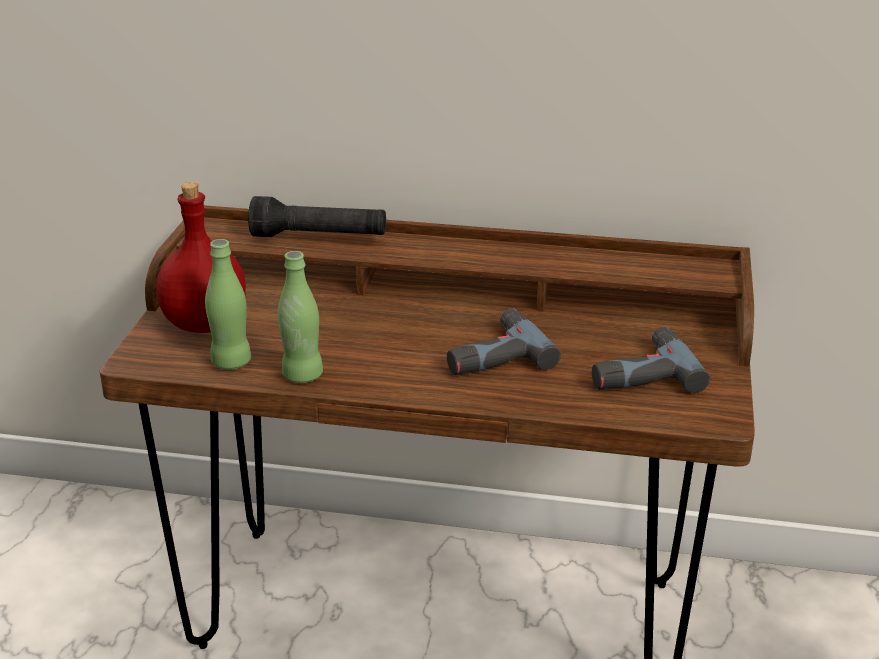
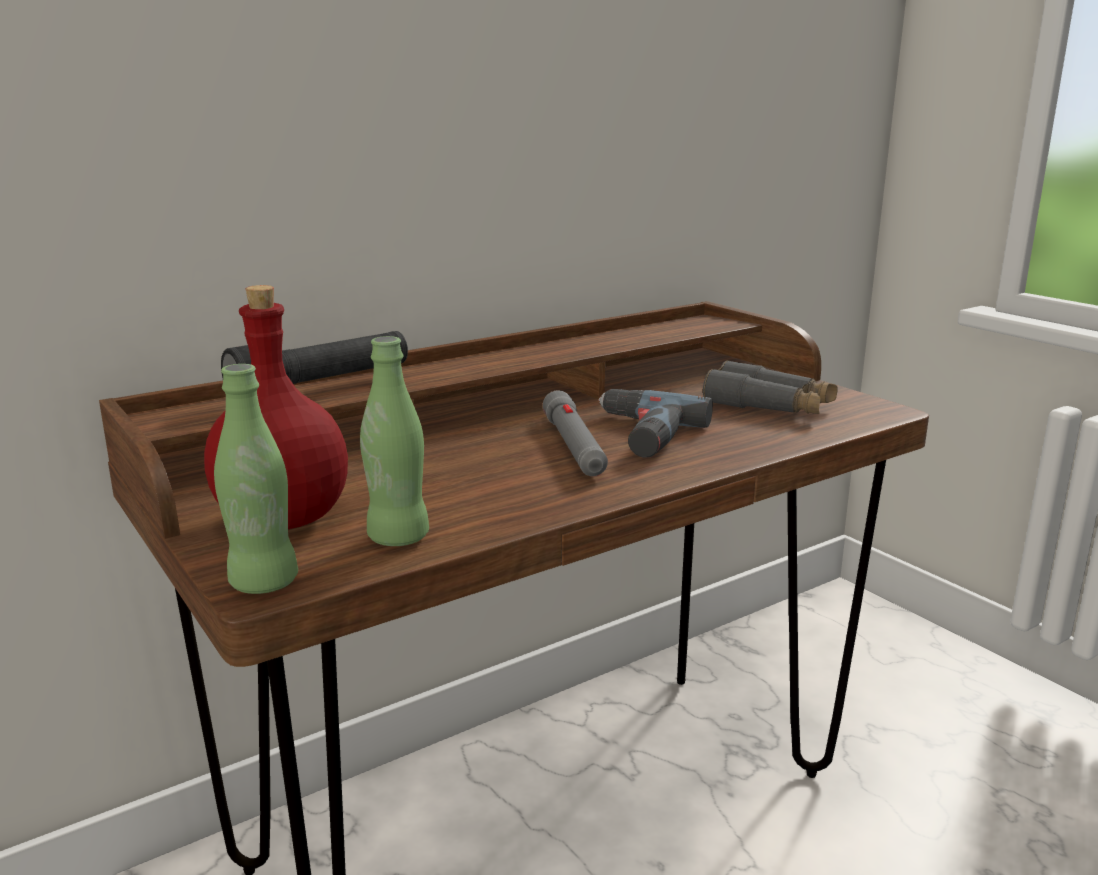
camera: 45 degrees left, 10 degrees down
(302, 375) = (507, 515): green bottle -> green bottle (263, 583)
(433, 345) = (574, 447): none -> grey flashlight
(639, 372) = (769, 406): power drill -> grey binoculars

